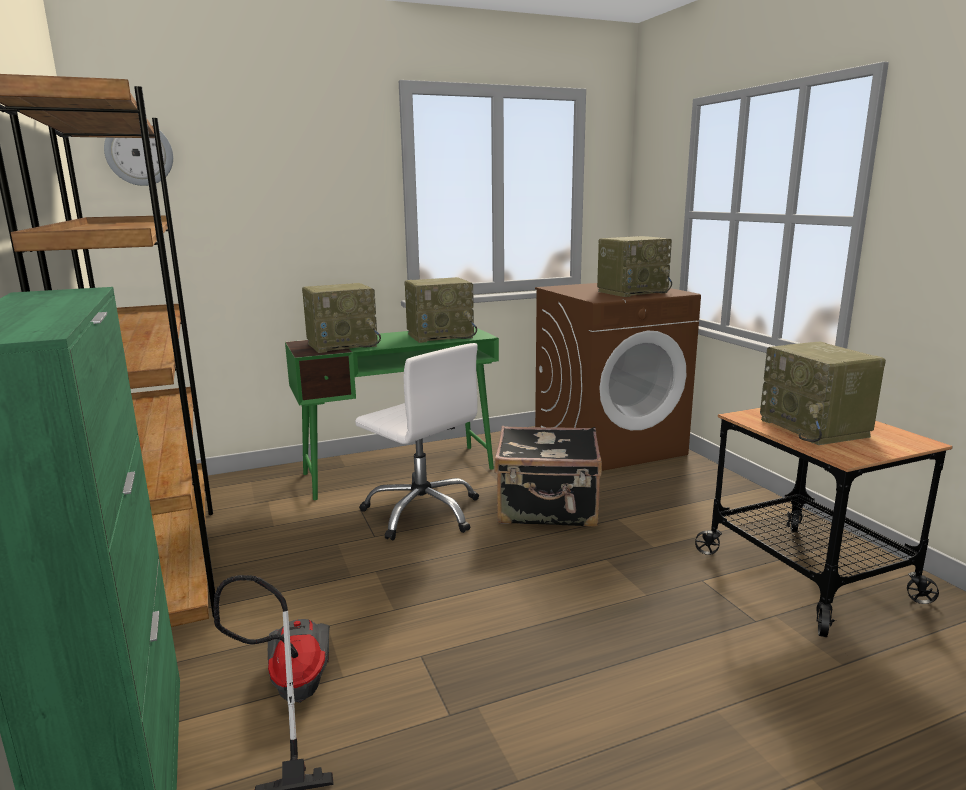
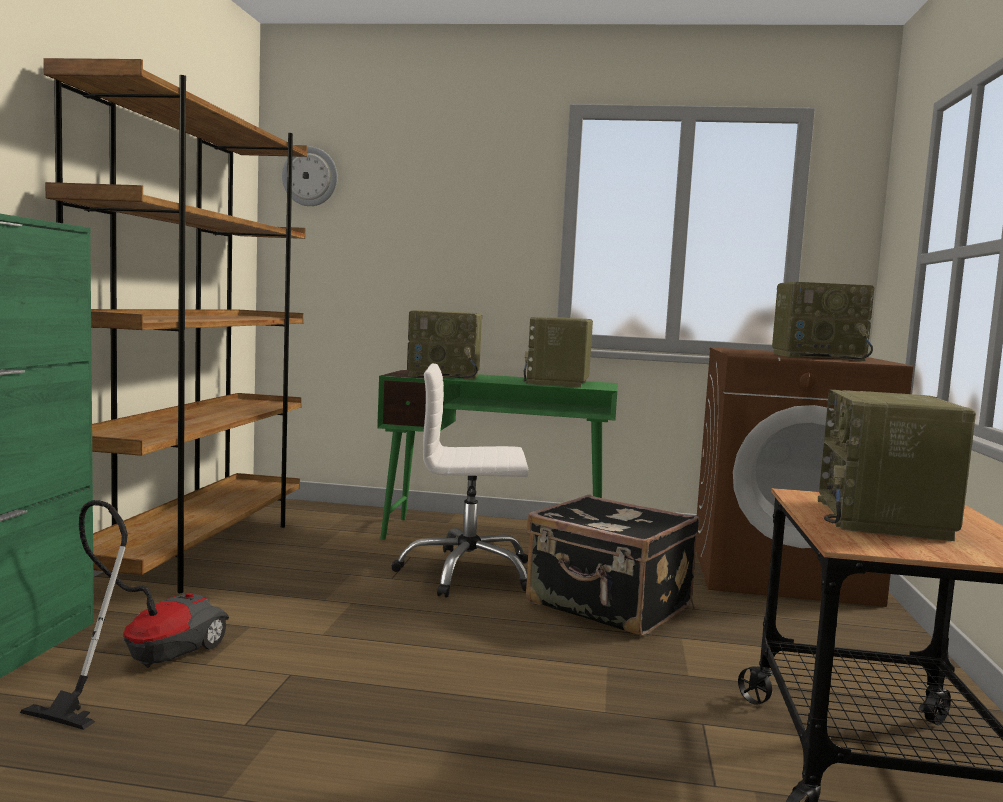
camera: 30 degrees right, 10 degrees down
(423, 512) = (467, 573): white office chair -> white office chair turned 105 degrees clockwise
(441, 335) = (558, 383): radio -> radio turned 90 degrees clockwise

